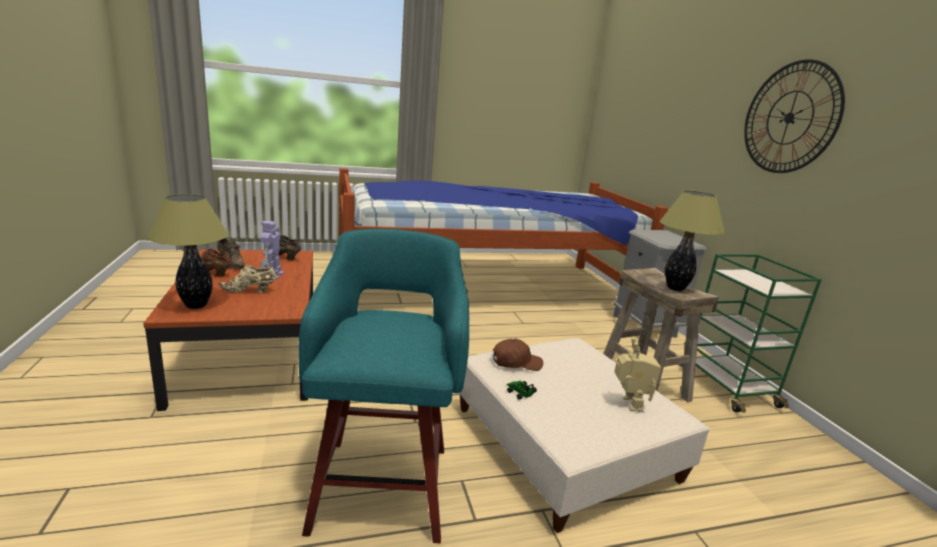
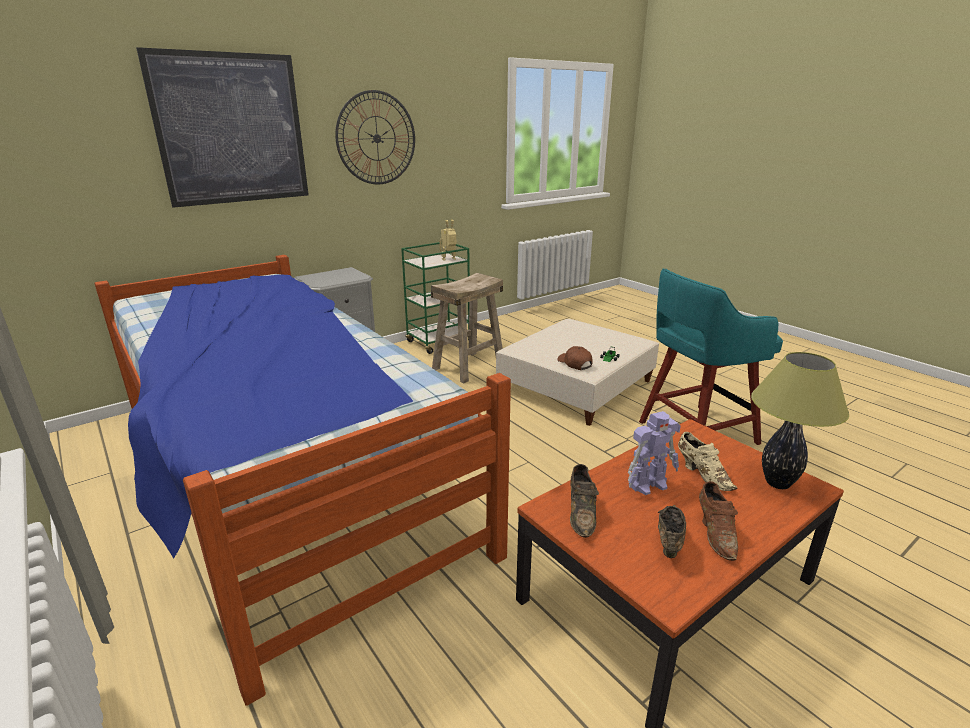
camera: 110 degrees left, 5 degrees up
(628, 404) = (577, 331): toy robot -> toy robot (449, 259)
(675, 288) = (474, 281): table lamp -> none
(681, 99) = (231, 130): none -> picture

